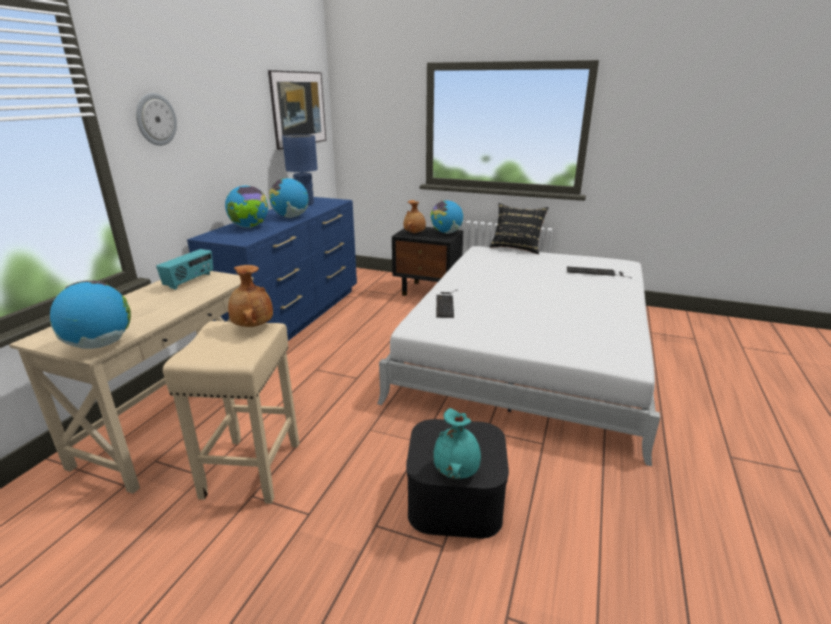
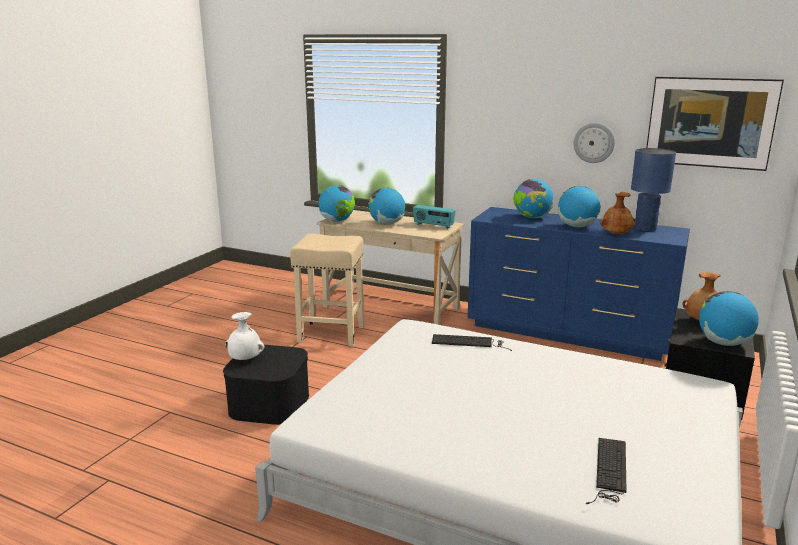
camera: 95 degrees right, 5 degrees down
(155, 119) = (491, 112): wall clock -> wall clock (594, 142)
(157, 307) = (387, 224): none -> globe
(252, 326) = (345, 244): brown vase -> brown vase (616, 234)
(457, 471) = (245, 359): turquoise vase -> white vase
(516, 247) = (740, 419): black pillow -> none

